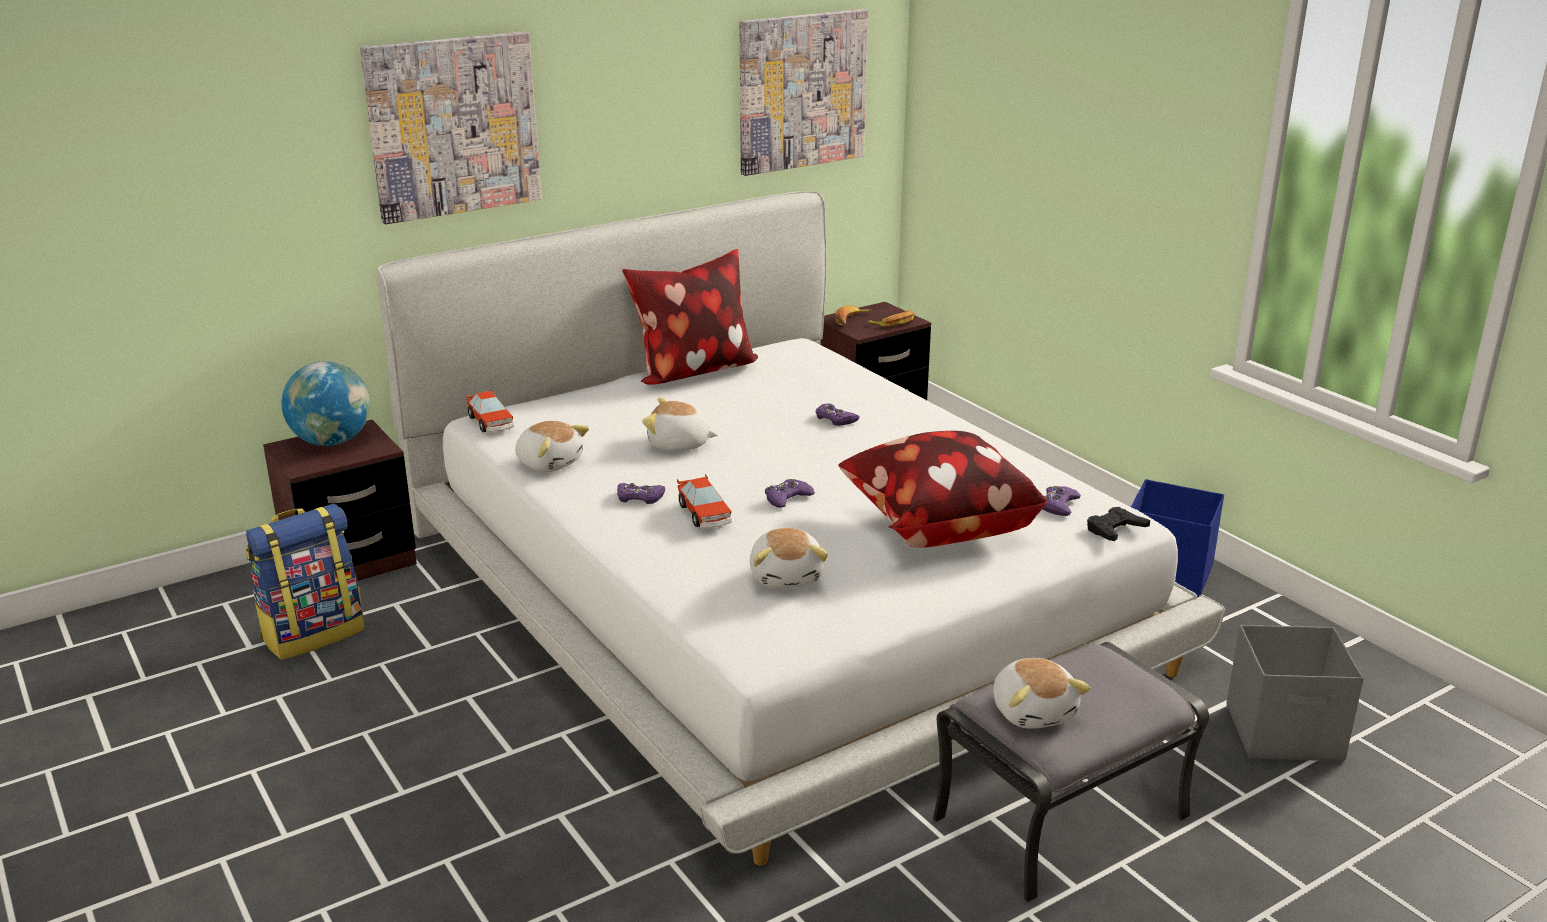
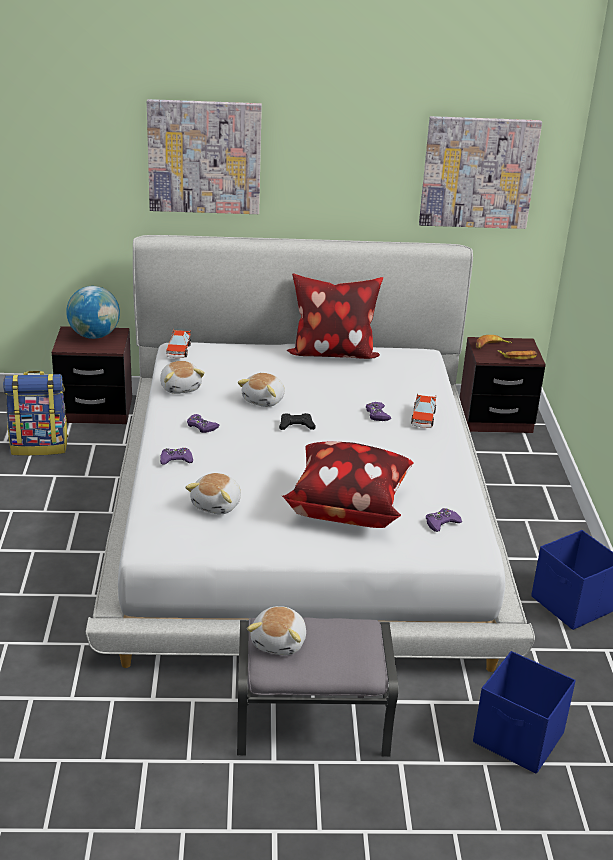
camera: 30 degrees right, 5 degrees up
(679, 444) = (264, 400): plush toy -> plush toy turned 105 degrees counterclockwise
(704, 514) = (222, 450): toy car -> toy car (423, 418)
(787, 498) = (279, 456): purple game controller -> purple game controller (176, 459)
(1115, 529) = (457, 552): black game controller -> black game controller (296, 425)
(1285, 733) = (519, 739): grey storage box -> blue storage box

